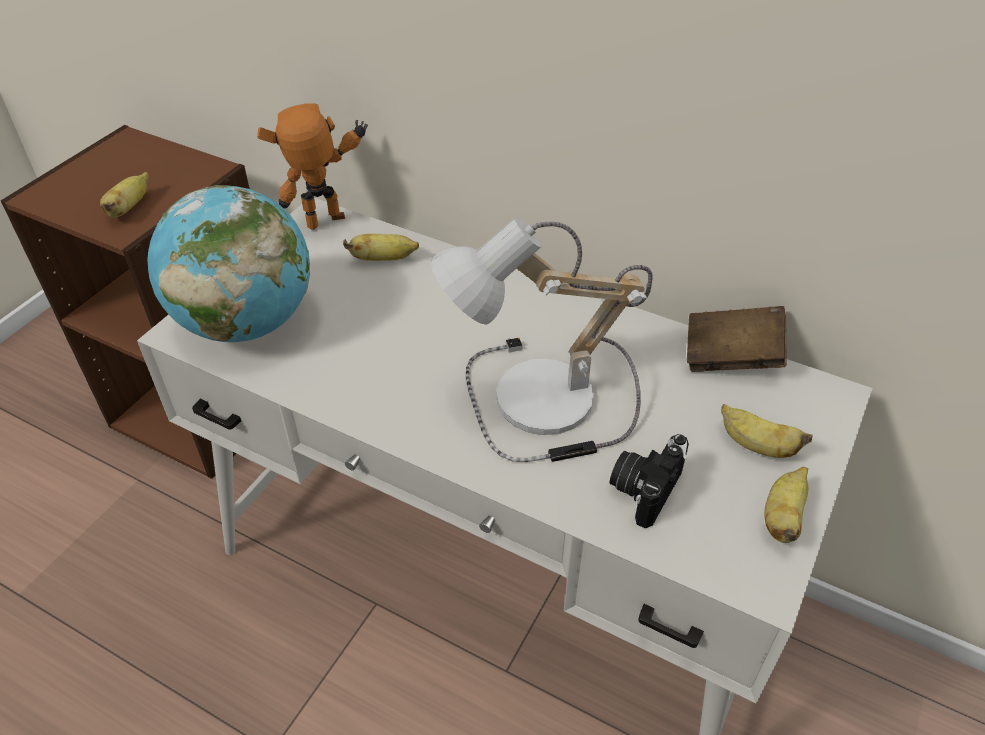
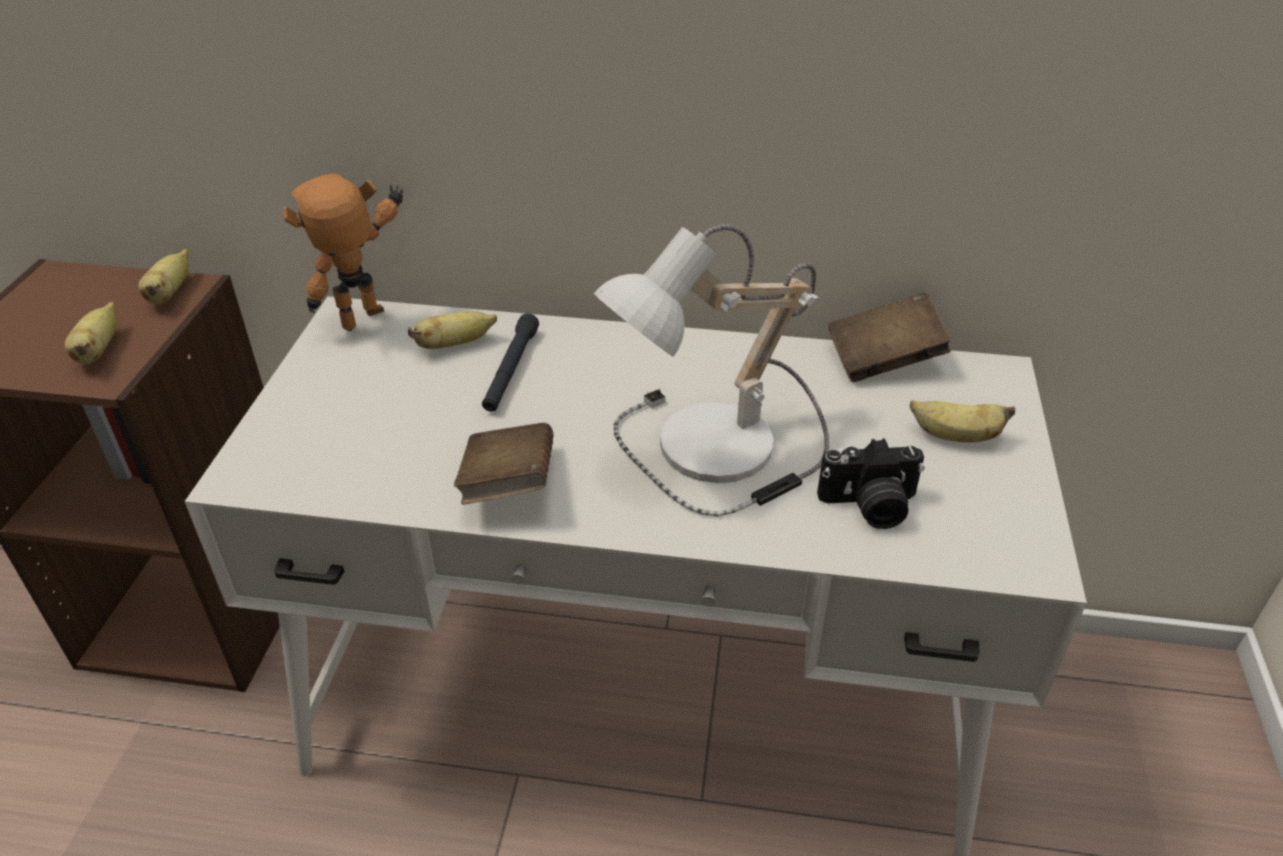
camera: 20 degrees left, 5 degrees down
(246, 323) = (321, 448): globe -> none
(365, 389) = (509, 485): none -> brown book
(415, 292) = (511, 370): none -> black flashlight
(644, 488) = (869, 506): camera -> camera turned 105 degrees counterclockwise
(782, 517) = (1017, 497): banana -> banana (170, 293)

